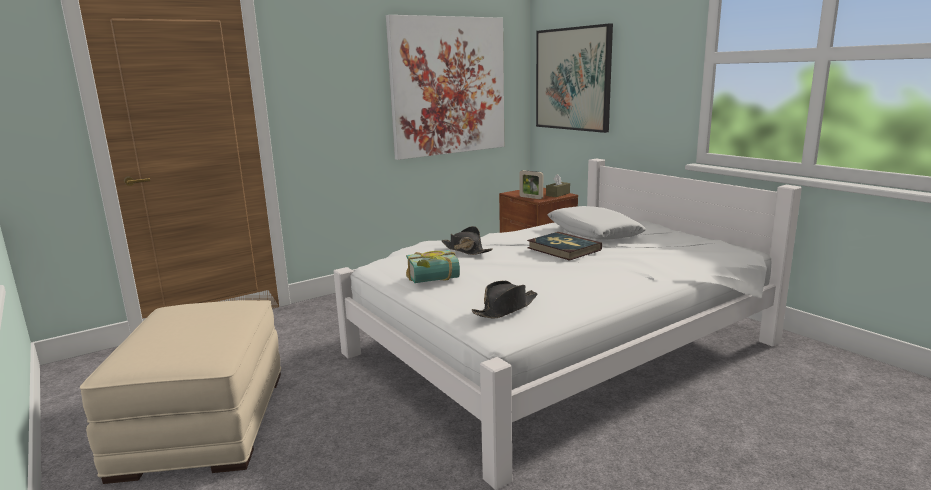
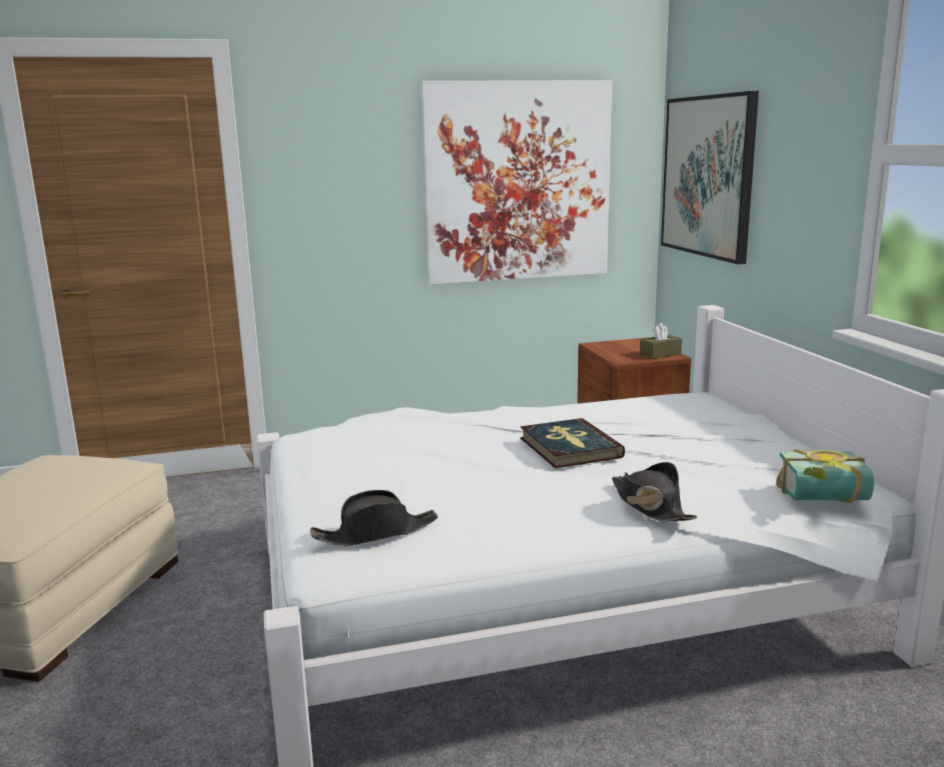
camera: 20 degrees right, 0 degrees up
(434, 280) = (342, 471): book -> book (825, 499)
(465, 250) = (435, 429): black hat -> black hat (650, 505)
(531, 197) = (614, 355): picture frame -> none
(593, 233) = (652, 426): white pillow -> none

